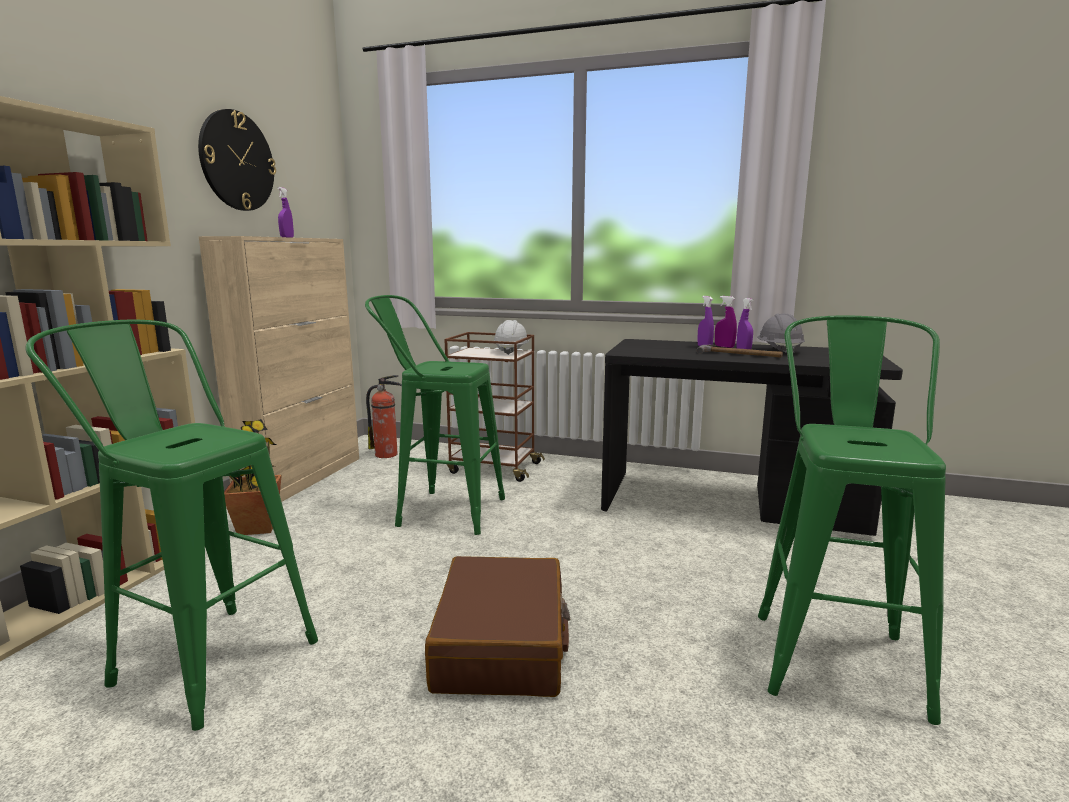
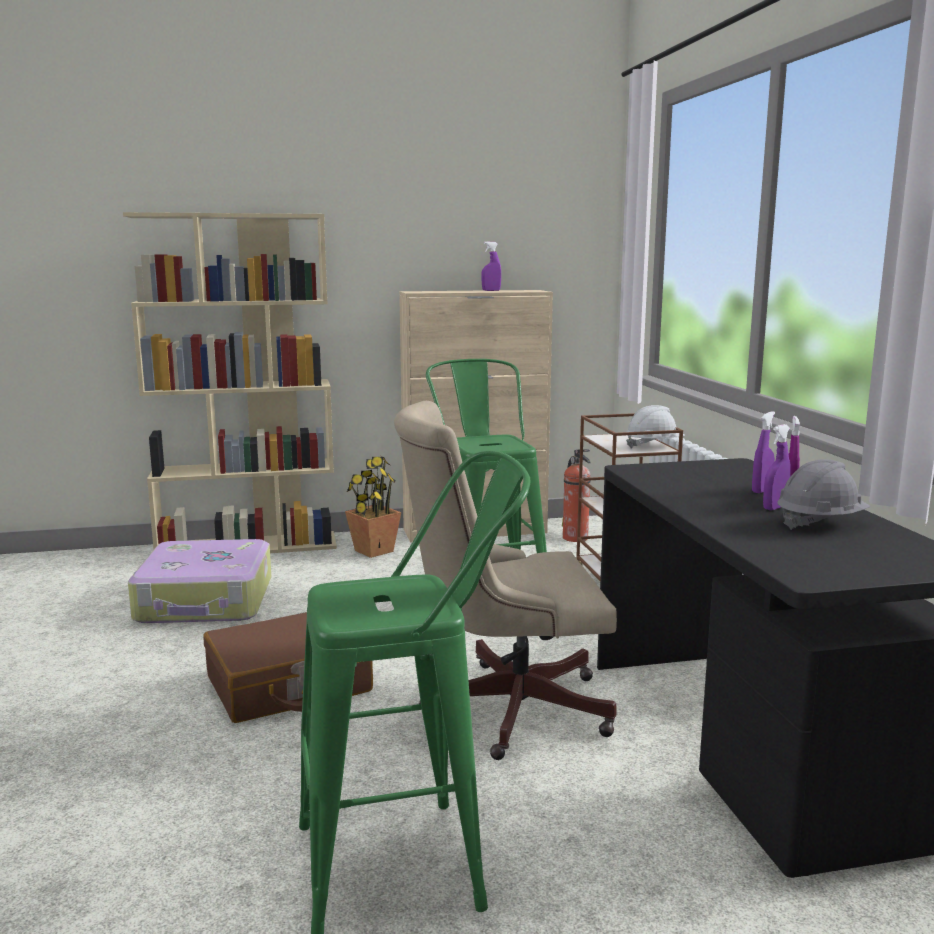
camera: 60 degrees right, 0 degrees up
(204, 656) = (206, 601): green stool -> suitcase
(237, 161) = (456, 220): wall clock -> none
(633, 556) = (504, 707): none -> beige office chair
(739, 354) = (734, 508): hammer -> none

